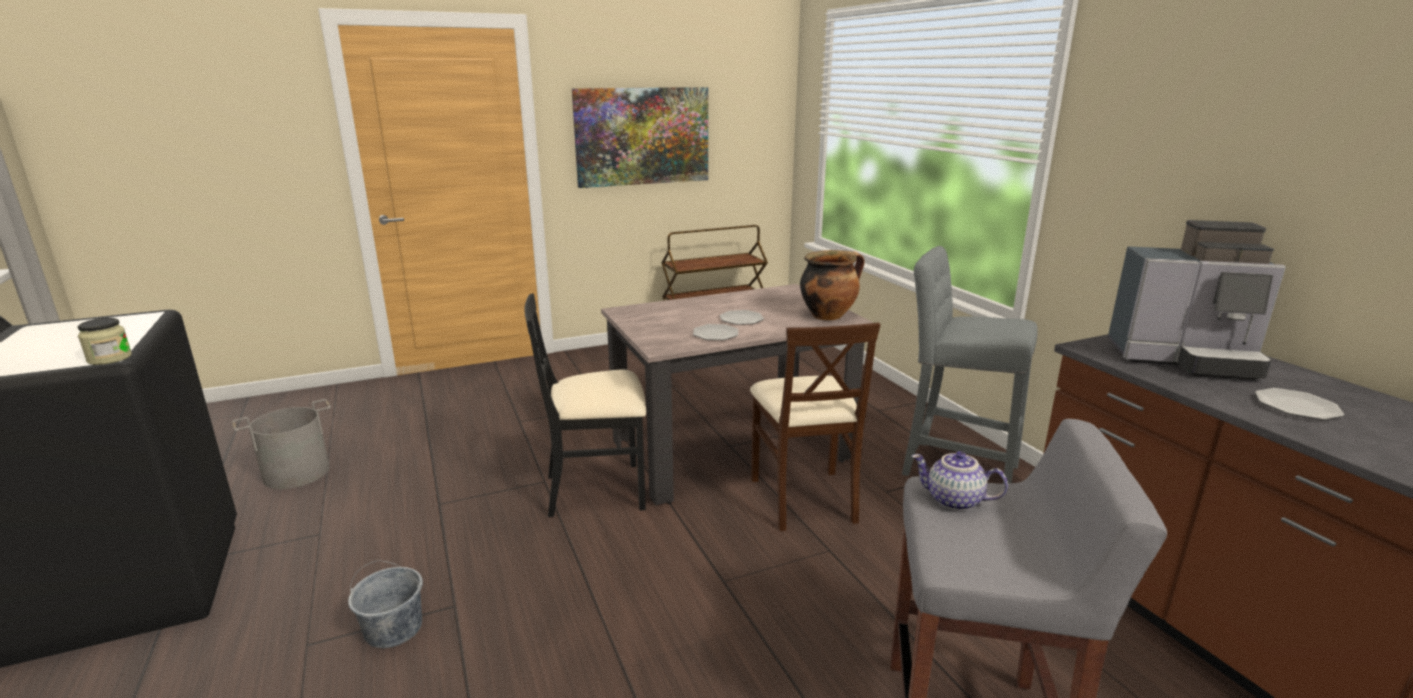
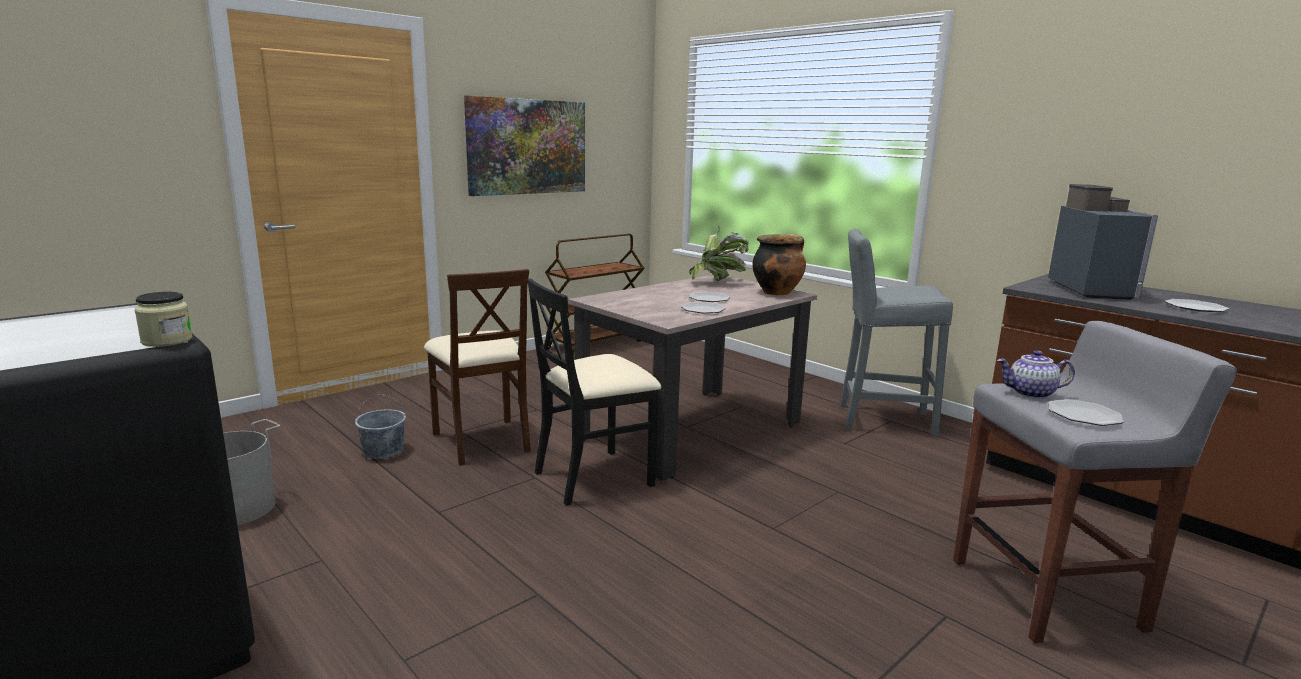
camera: 20 degrees left, 5 degrees down
(394, 629) = (491, 626): grey bucket -> grey bucket (384, 450)
(781, 296) = (718, 282): none -> potted plant
(804, 498) = (784, 457): beige chair -> beige chair (482, 441)
(979, 546) = (1084, 415): none -> plate
(1184, 359) = (1095, 290): coffee machine -> coffee machine turned 75 degrees counterclockwise

